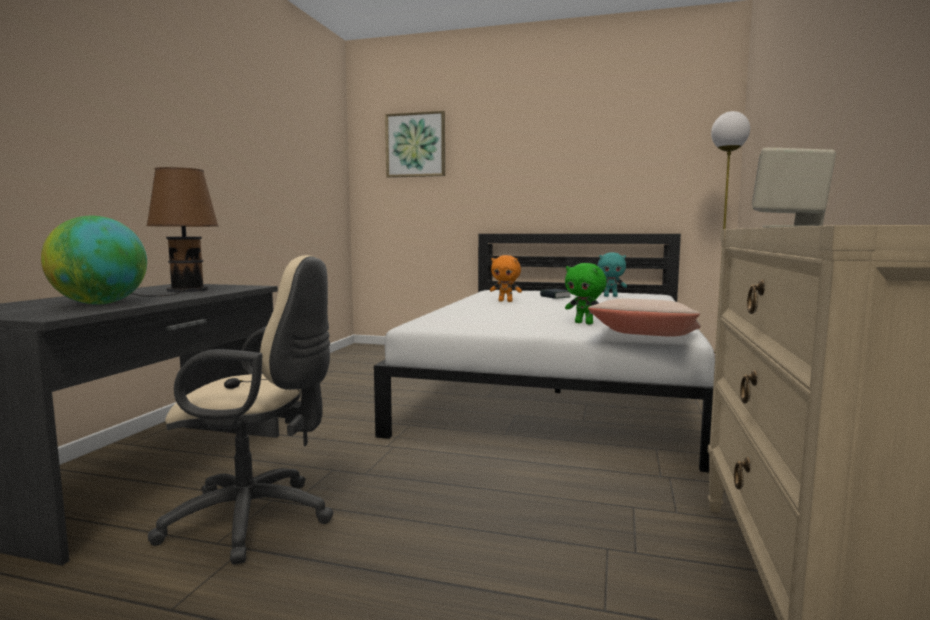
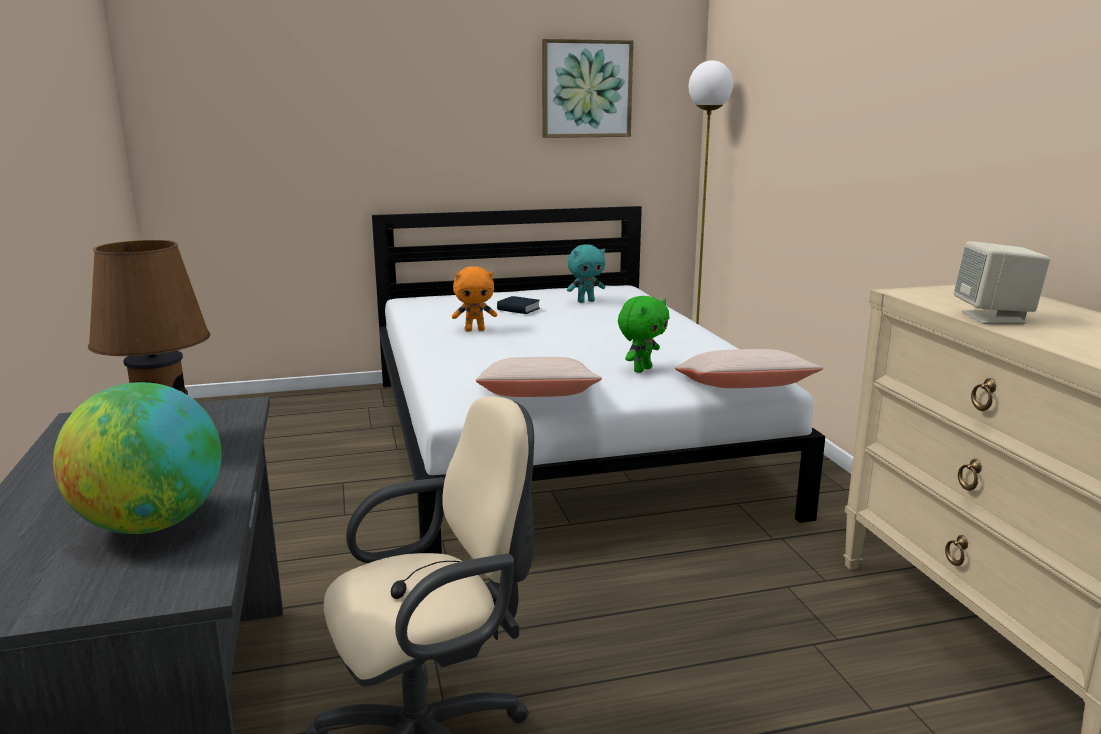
camera: 30 degrees left, 10 degrees up
(415, 145) = (249, 71): picture -> picture (586, 89)
(478, 326) = (537, 399): none -> beige pillow
(584, 323) = (641, 369): green plush toy -> green plush toy turned 60 degrees counterclockwise

